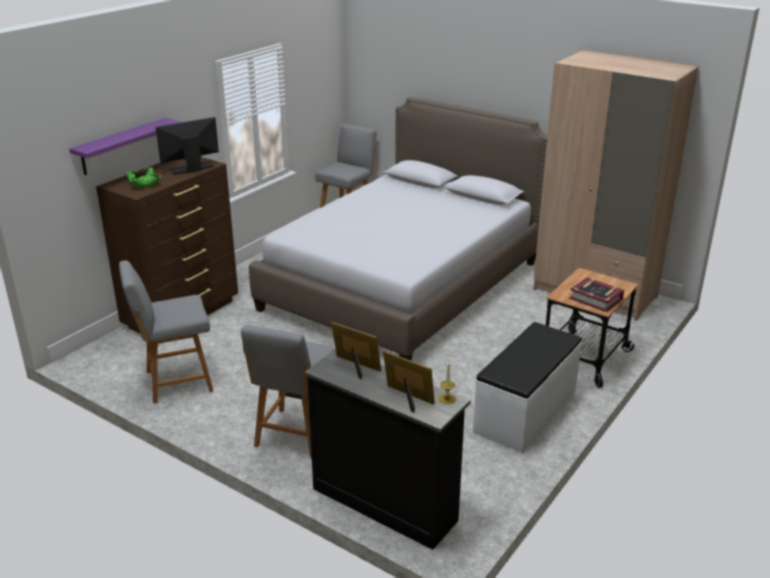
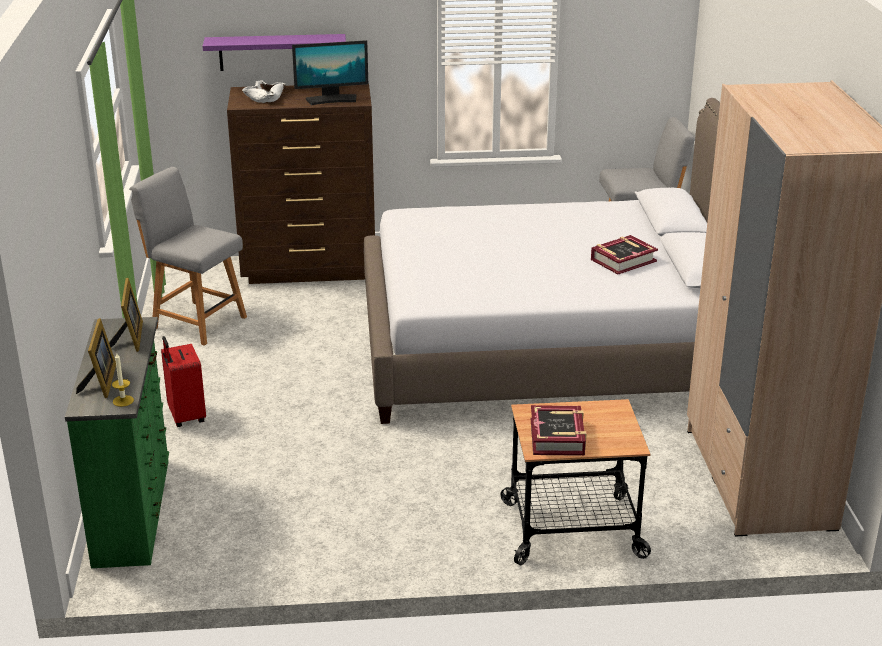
camera: 50 degrees right, 0 degrees up
(144, 184) = (265, 99): green bowl -> white bowl
(191, 169) = (332, 99): monitor -> monitor turned 150 degrees clockwise
(295, 435) = (185, 417): grey chair -> red suitcase
(384, 502) = (135, 510): black dresser -> green dresser
(445, 207) = (623, 260): none -> book
(526, 411) = (398, 532): white bench -> none

